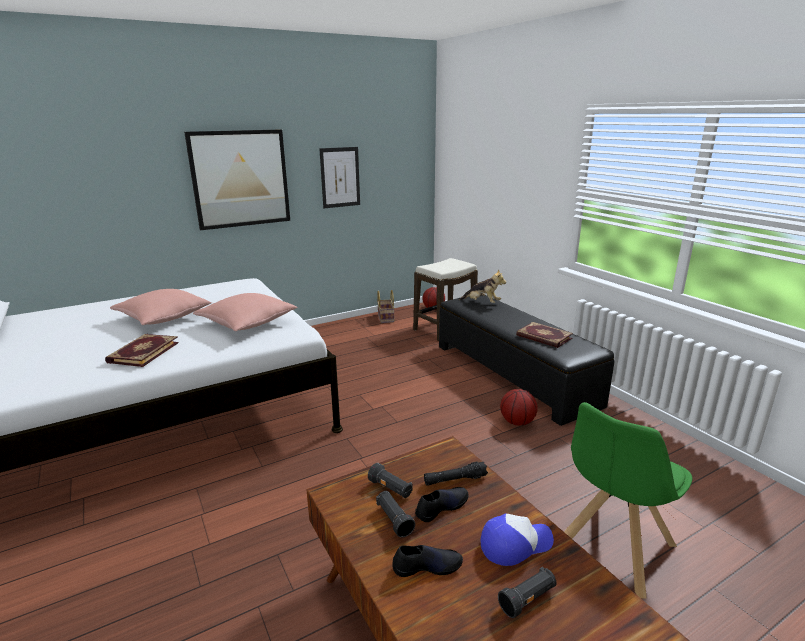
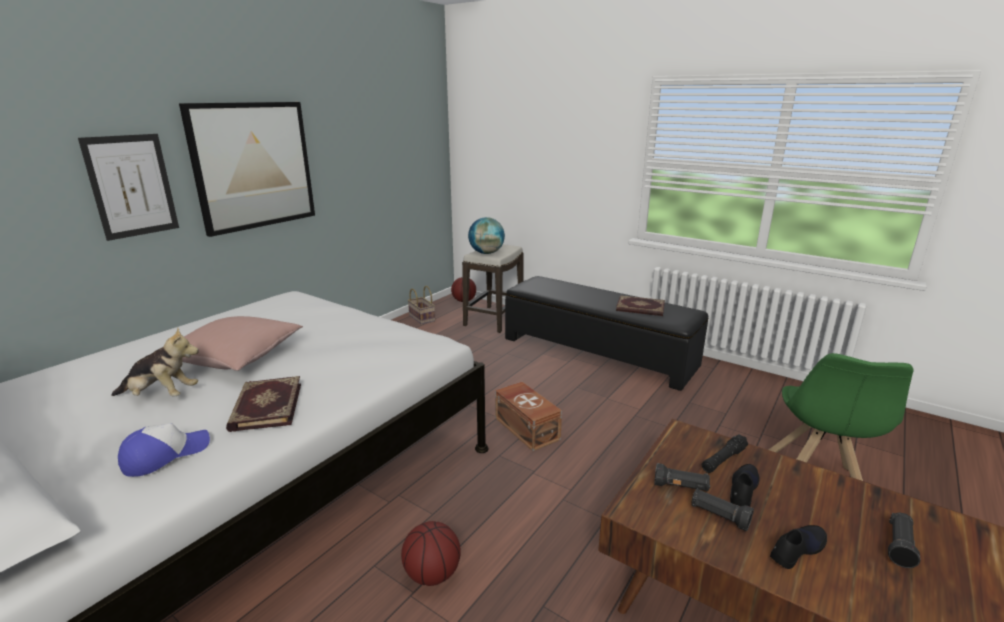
camera: 25 degrees left, 0 degrees up
(247, 323) = (363, 344): pink pillow -> none
(340, 177) = (362, 160): picture -> picture (132, 186)
(388, 423) = (527, 427): none -> brown storage box
(436, 267) = (486, 253): none -> globe
(482, 303) = (549, 285): plush toy -> plush toy (161, 396)
(515, 544) = (835, 502): cap -> cap (165, 455)
(517, 422) = (643, 396): basketball -> basketball (432, 574)

